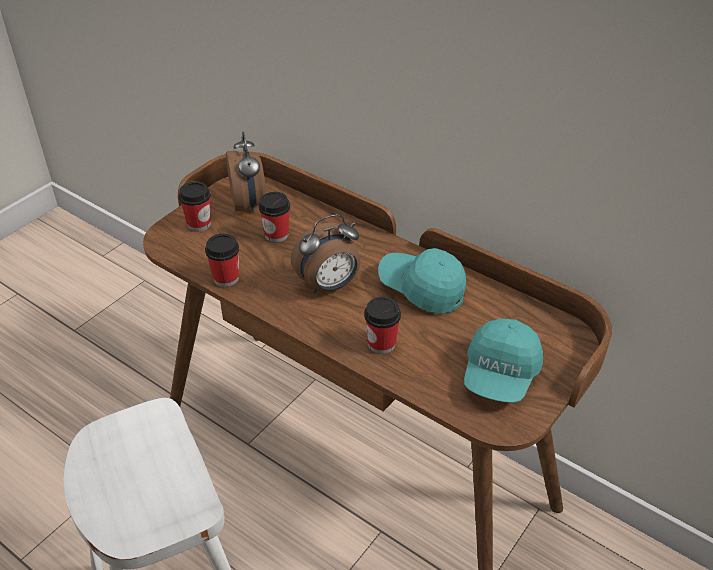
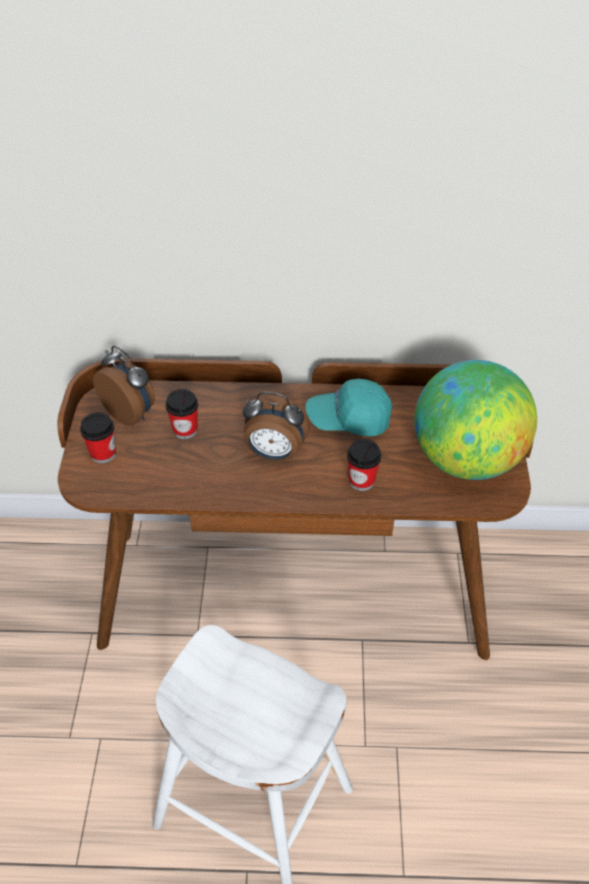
camera: 35 degrees left, 5 degrees up
(226, 278) = (180, 492): cup -> none
(329, 286) = (274, 454): alarm clock -> alarm clock turned 75 degrees clockwise
(500, 375) = (466, 459): turquoise cap -> globe

